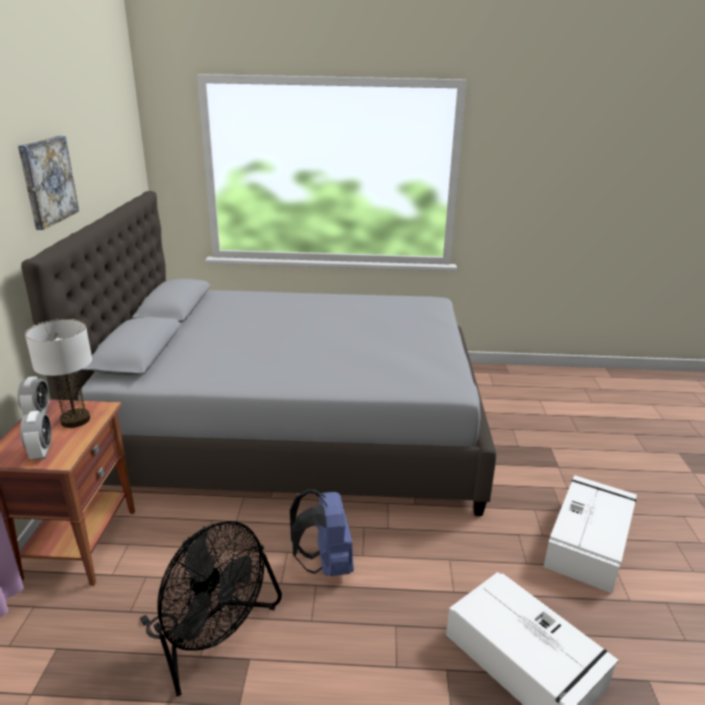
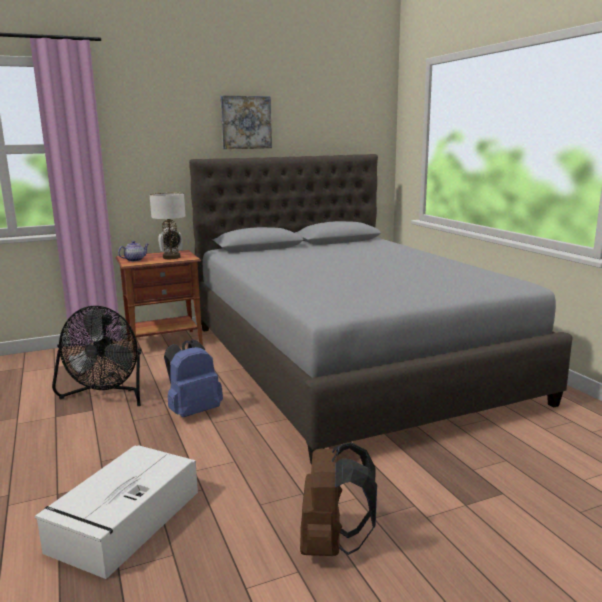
camera: 65 degrees right, 10 degrees down
(41, 452) = (135, 260): alarm clock -> teapot
(588, 541) = (332, 545): white storage box -> brown backpack

